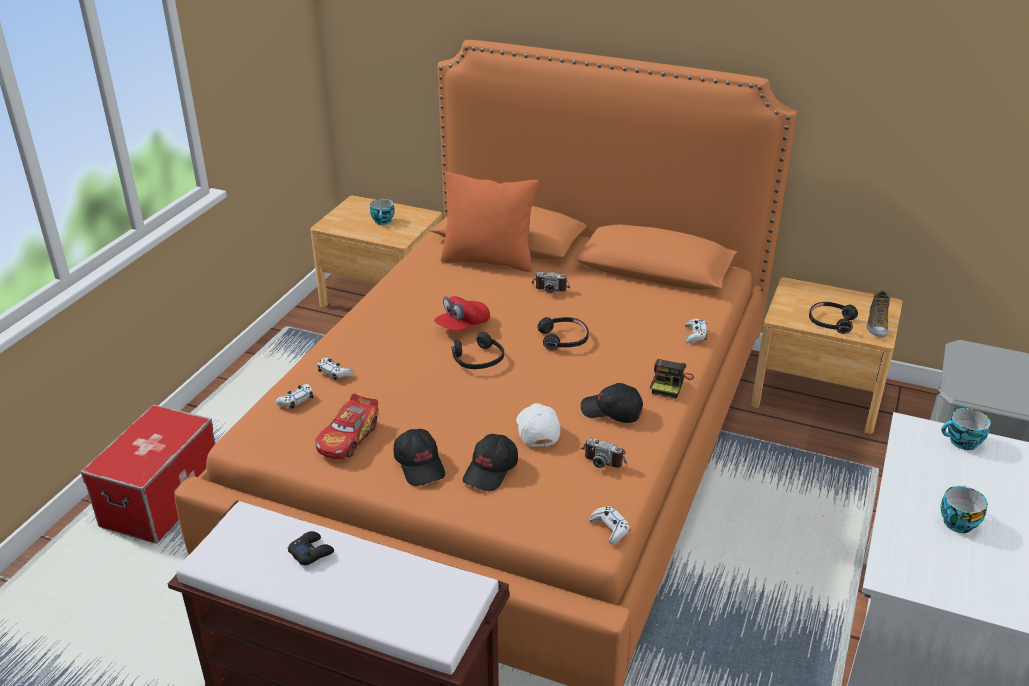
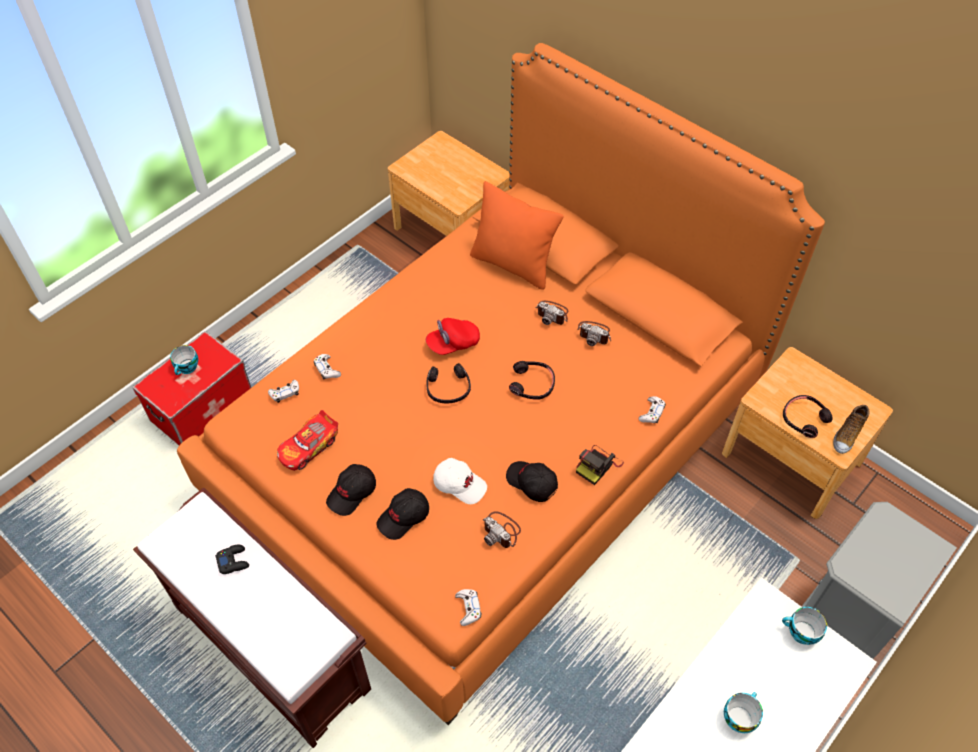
camera: 20 degrees right, 20 degrees up
(383, 221) = (454, 174): cup -> cup (187, 368)
(420, 465) = (352, 493): black cap -> black cap turned 45 degrees clockwise
(536, 430) = (460, 484): white cap -> white cap turned 105 degrees clockwise
(601, 292) = (594, 334): none -> camera

